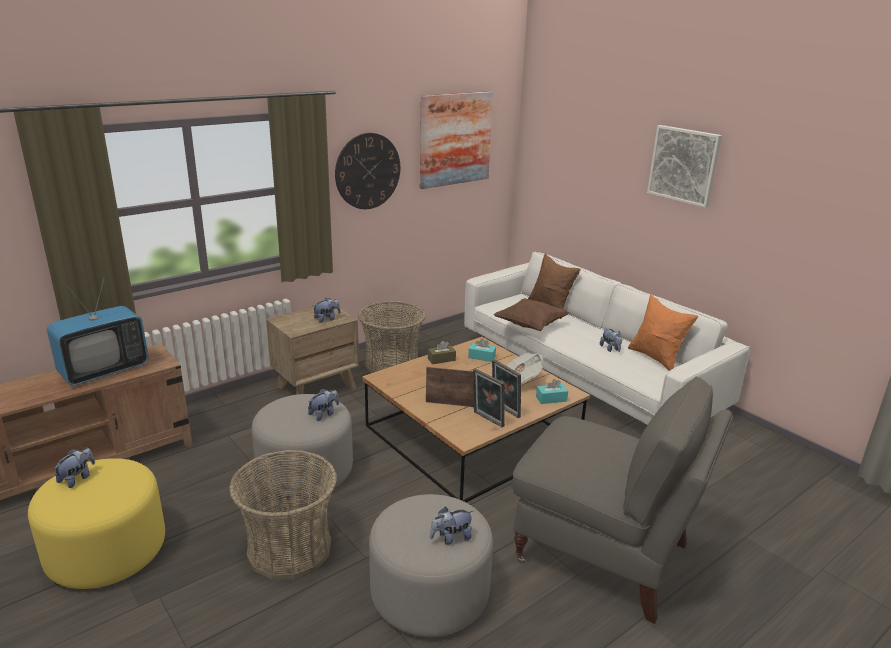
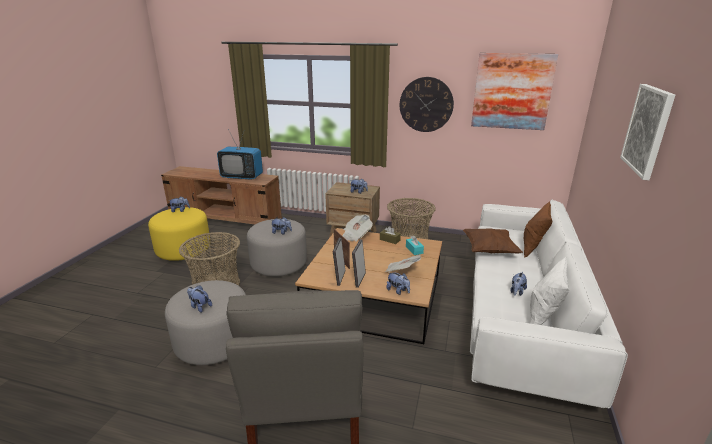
camera: 55 degrees right, 0 degrees up
(402, 373) = (356, 236): none -> newspaper
(551, 399) = (398, 291): turquoise tissue box -> plush toy
(656, 358) = (543, 318): orange pillow -> white pillow

